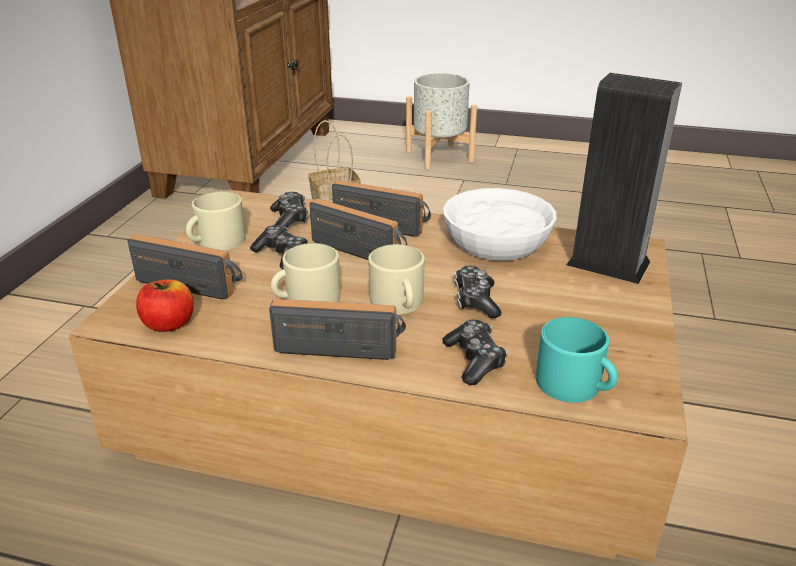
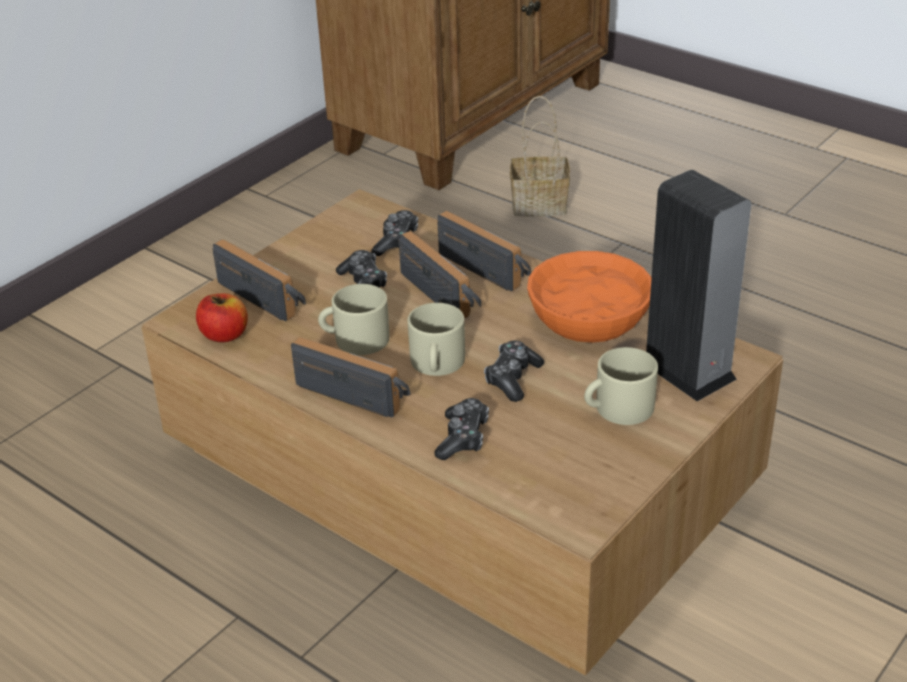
camera: 25 degrees right, 5 degrees up
(216, 242) = (311, 254): beige mug -> beige mug (617, 408)
(439, 156) = (724, 151): grey planter -> none
(495, 242) = (587, 317): white bowl -> orange bowl
(575, 385) = (533, 485): turquoise mug -> none

